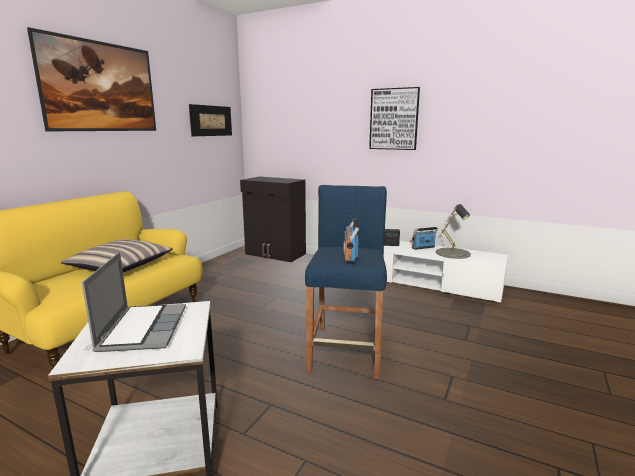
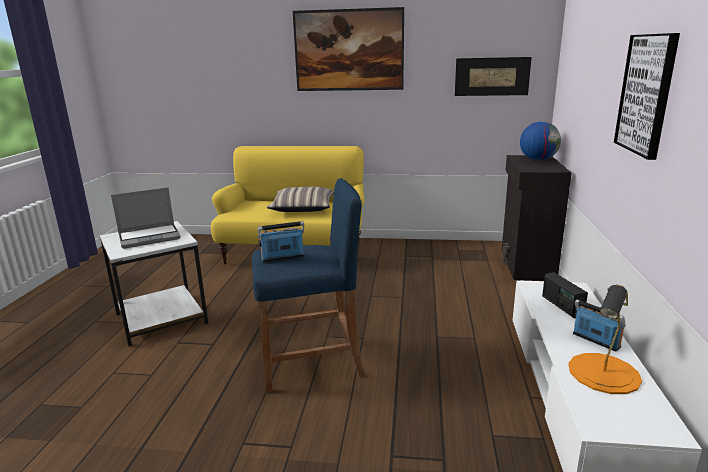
camera: 70 degrees right, 5 degrees up
(267, 178) = (538, 160): none -> globe
(453, 253) = (604, 373): grey table lamp -> orange table lamp

